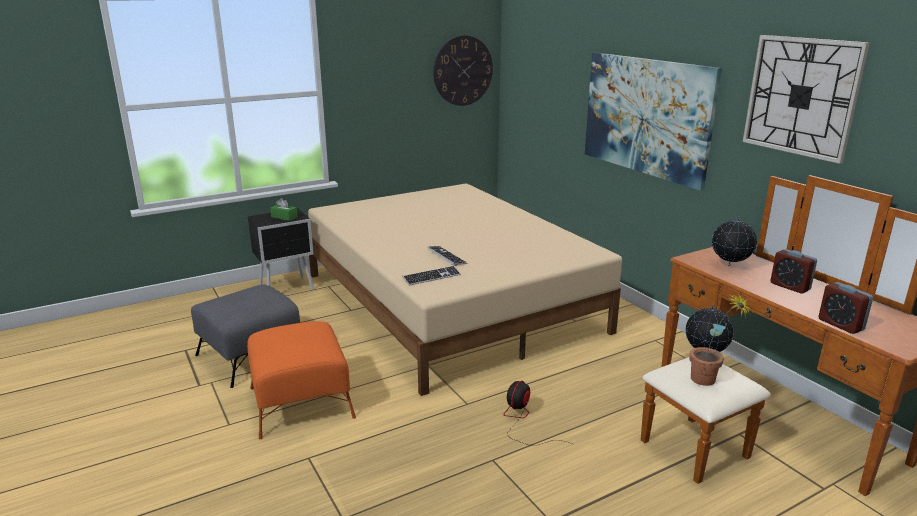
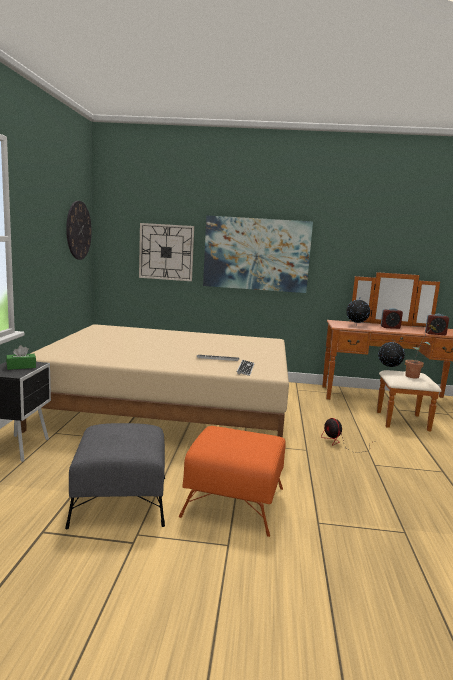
camera: 55 degrees left, 10 degrees down
(801, 96) = (363, 234): wall clock -> wall clock (166, 252)

